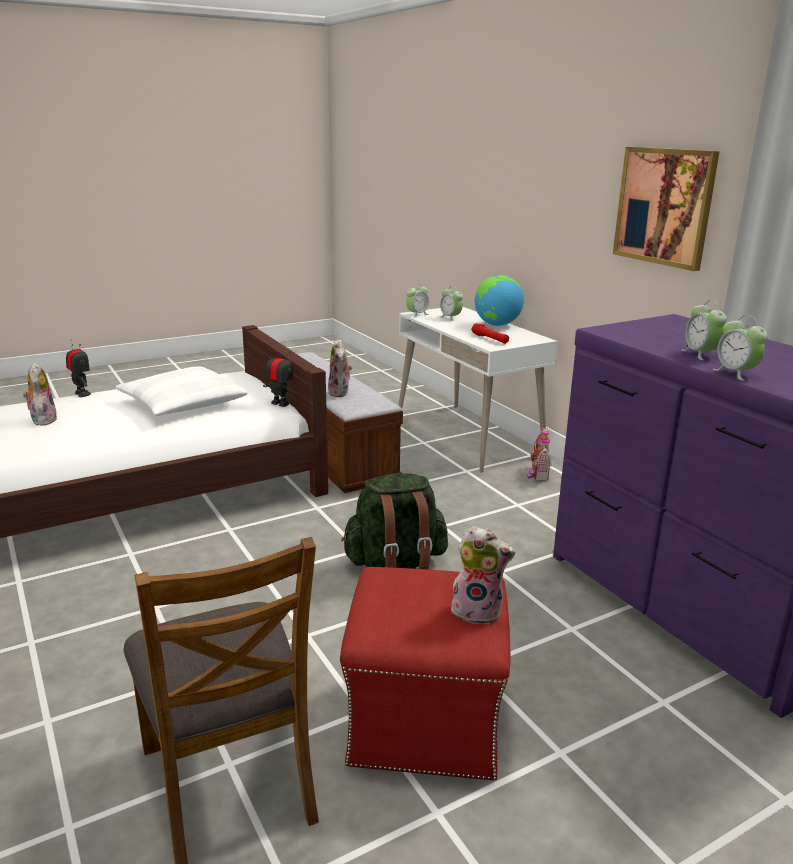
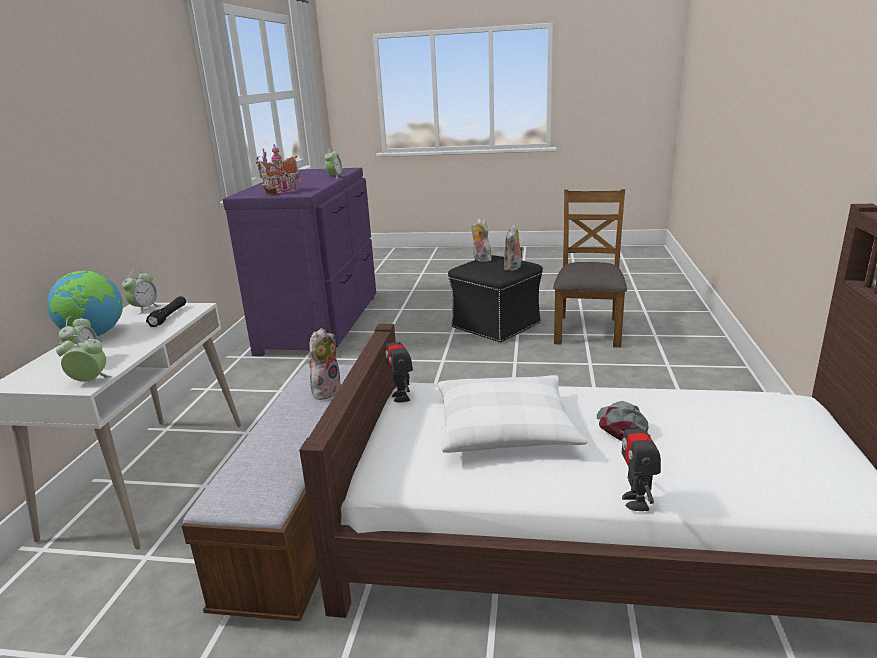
camera: 140 degrees left, 0 degrees up
(42, 420) = (692, 449): plush toy -> plush toy (513, 268)
(96, 421) = (621, 426): none -> grey cap
(395, 565) = (422, 379): green backpack -> none
(423, 721) = (496, 325): red ottoman -> black ottoman
(490, 339) = (169, 316): red flashlight -> black flashlight
(537, 474) = (209, 409): toy house -> toy house (283, 192)
(664, 206) = (154, 133): picture -> none
(700, 354) = (314, 182): alarm clock -> alarm clock (145, 309)

